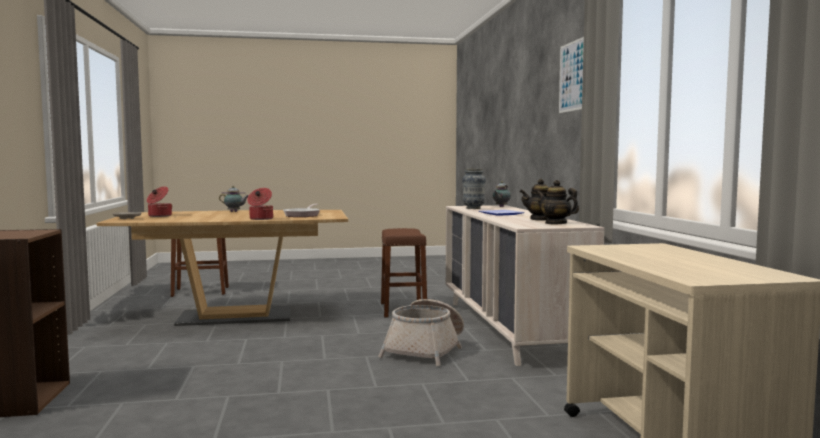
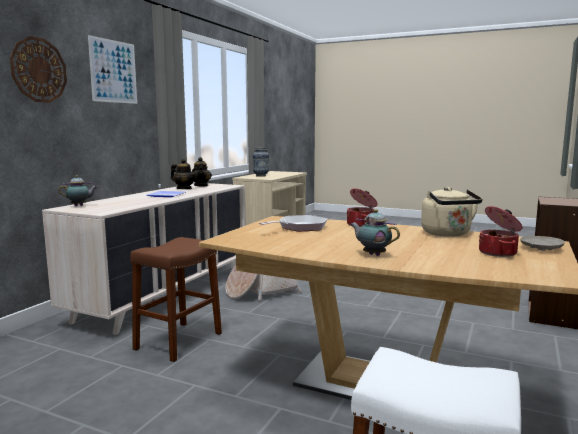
camera: 145 degrees left, 5 degrees up
(188, 219) = (448, 234): none -> beige kettle
(473, 208) = (122, 206): vase -> vase (261, 176)
(537, 94) = (39, 70): none -> wall clock

